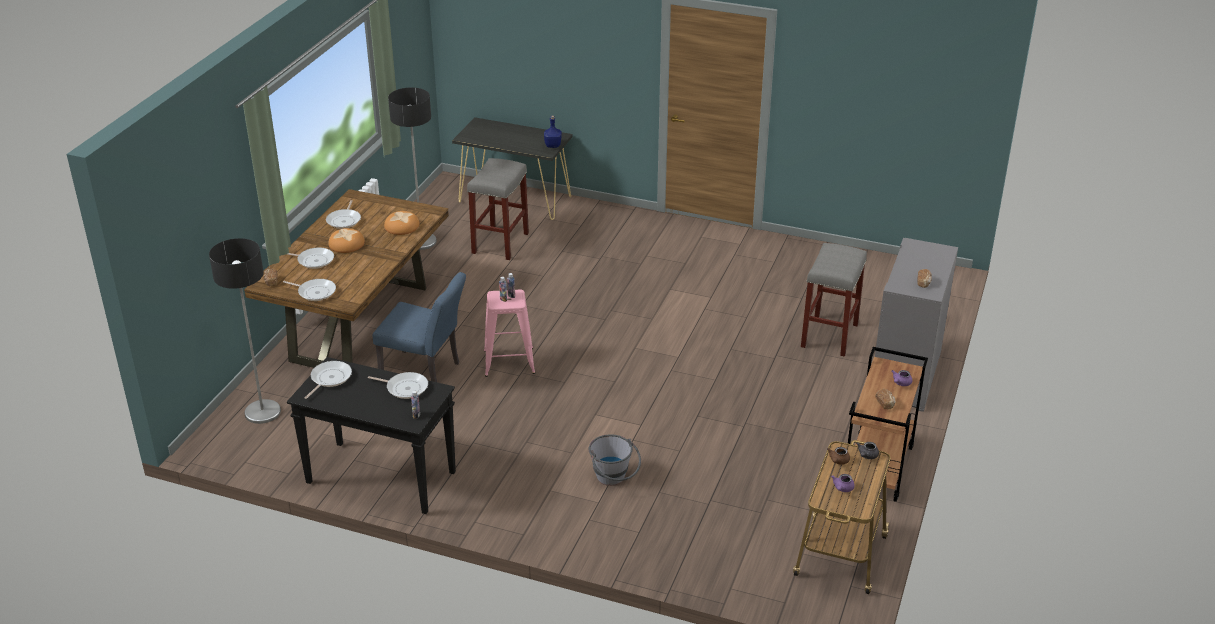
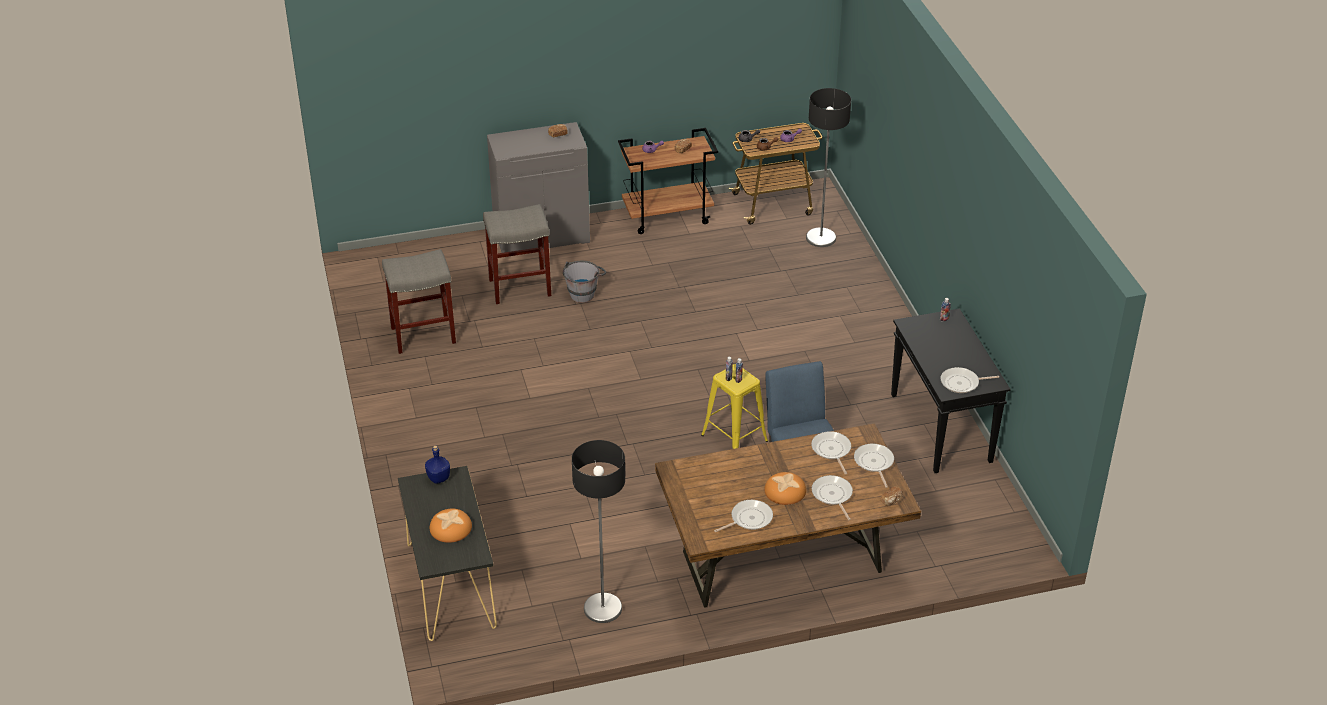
camera: 125 degrees left, 5 degrees up
(262, 412) = (954, 543): floor lamp -> floor lamp (820, 238)
(402, 226) = (718, 474): bread -> bread (450, 528)
(405, 388) = (924, 340): frying pan -> frying pan (831, 450)
(500, 244) = (552, 546): grey stool -> grey stool (424, 335)
(509, 362) = (734, 438): pink stool -> yellow stool
(613, 480) = (810, 319): grey bucket -> grey bucket (584, 292)

